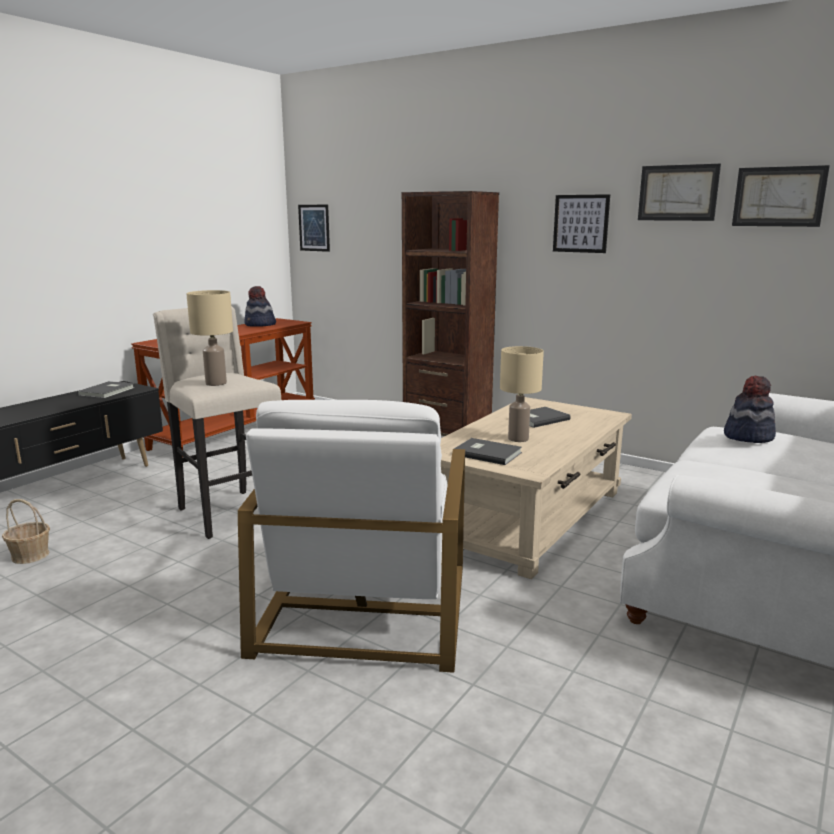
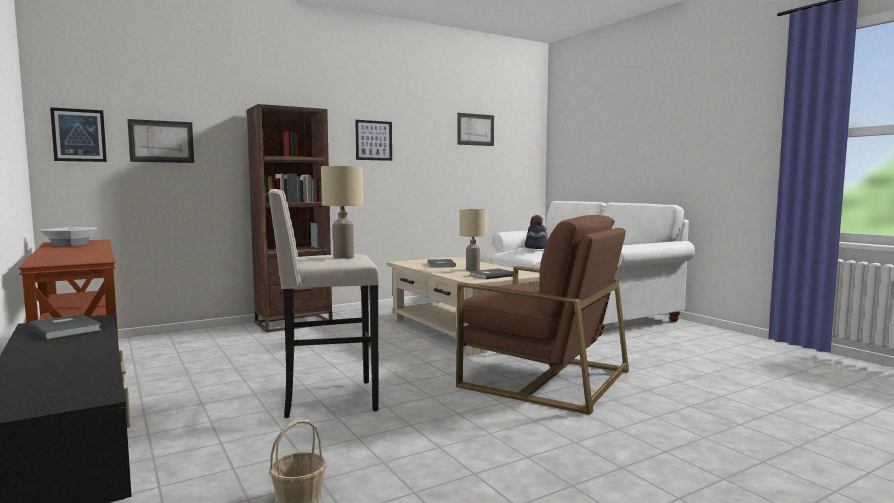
camera: 65 degrees left, 10 degrees down
(260, 325) = (71, 245): hat -> bowl
(362, 606) = (543, 378): white armchair -> brown armchair
(678, 193) = (429, 124): picture -> picture (161, 141)

